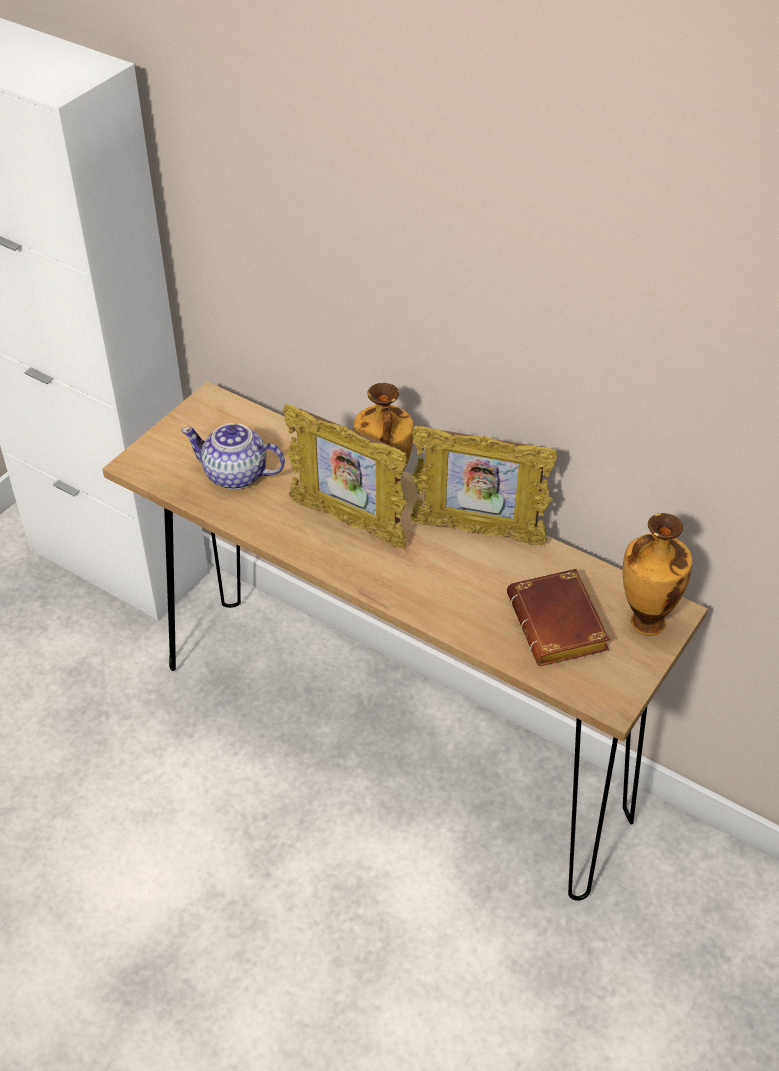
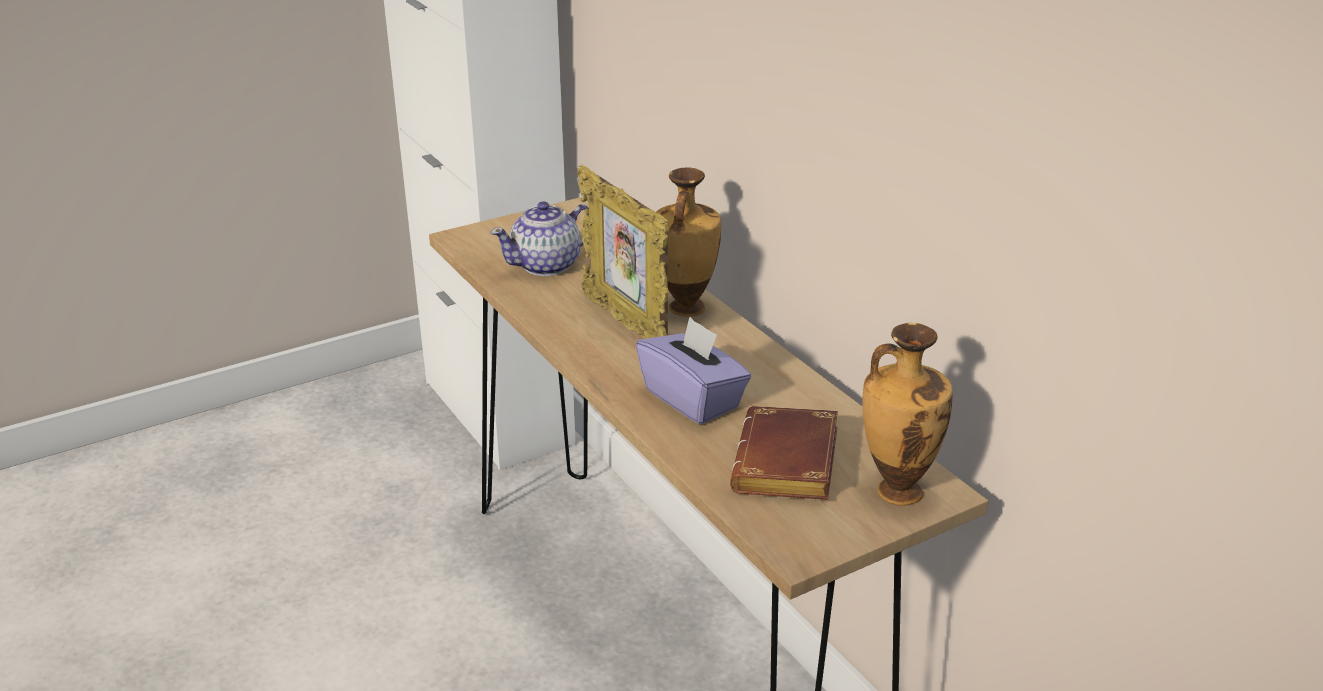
camera: 25 degrees right, 15 degrees down
(236, 475) = (547, 265): teapot -> teapot turned 75 degrees counterclockwise
(451, 584) = (693, 399): none -> purple tissue box
(478, 532) = (759, 365): picture frame -> none

